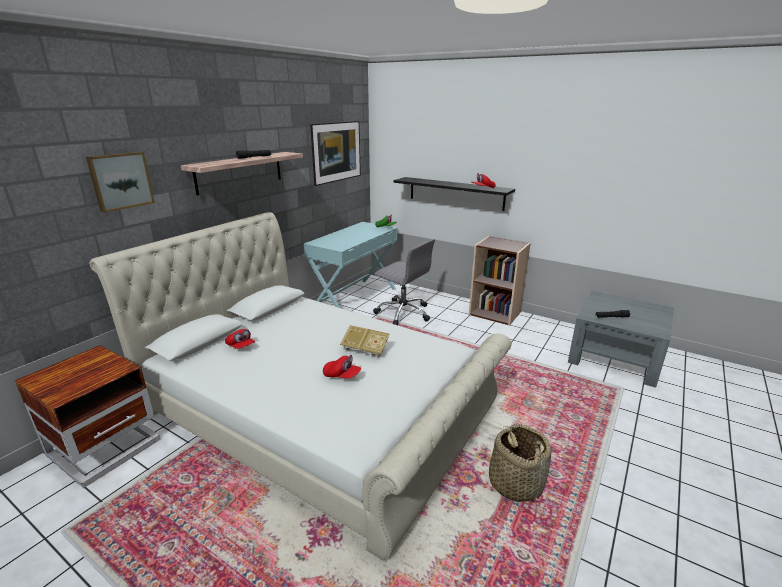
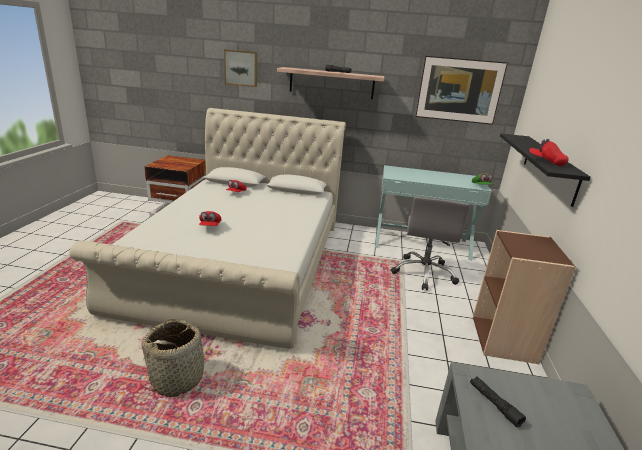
camera: 65 degrees right, 0 degrees up
(365, 350) = (254, 230): book -> none

